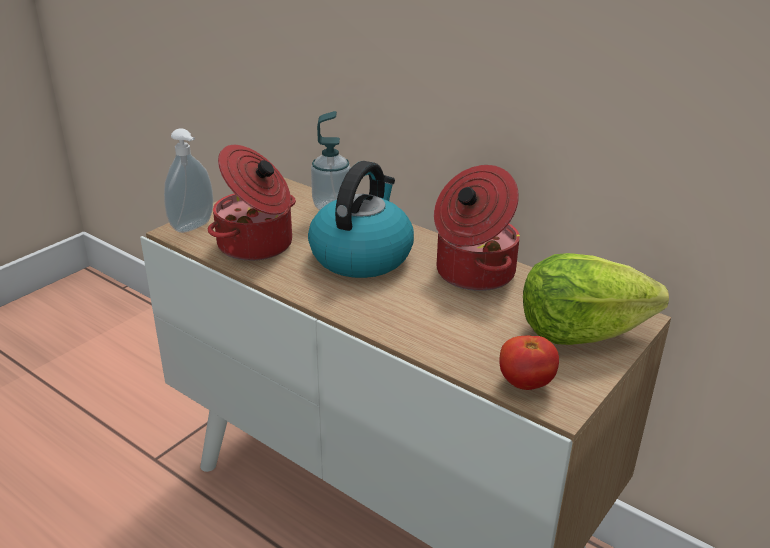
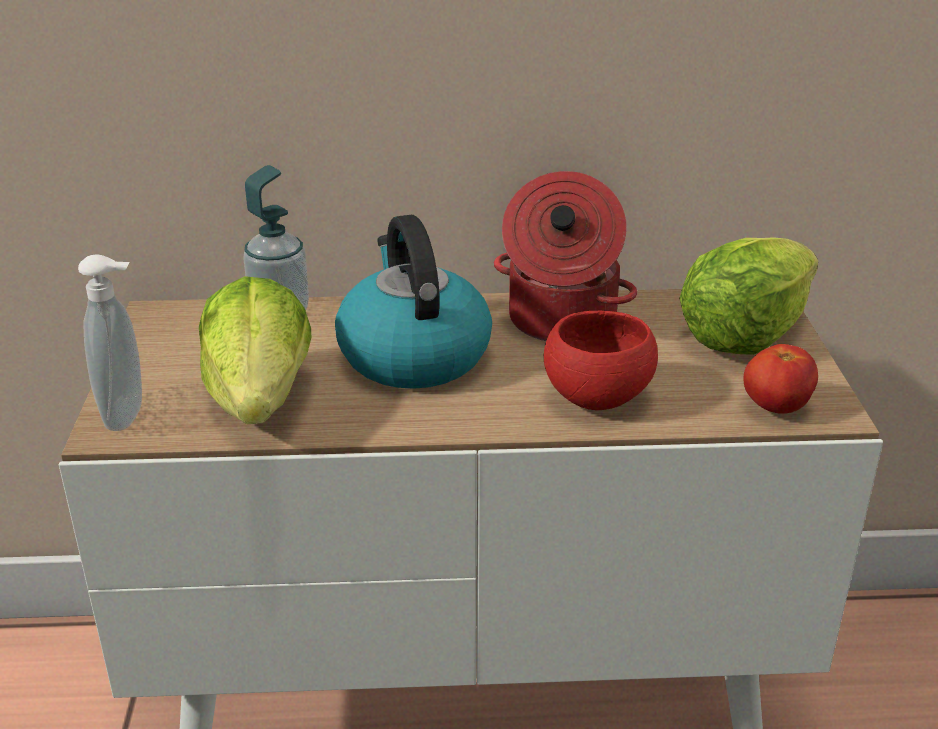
camera: 40 degrees left, 0 degrees up
(257, 245) = (260, 399): cooking pot -> lettuce
(424, 324) = (598, 397): none -> red bowl

